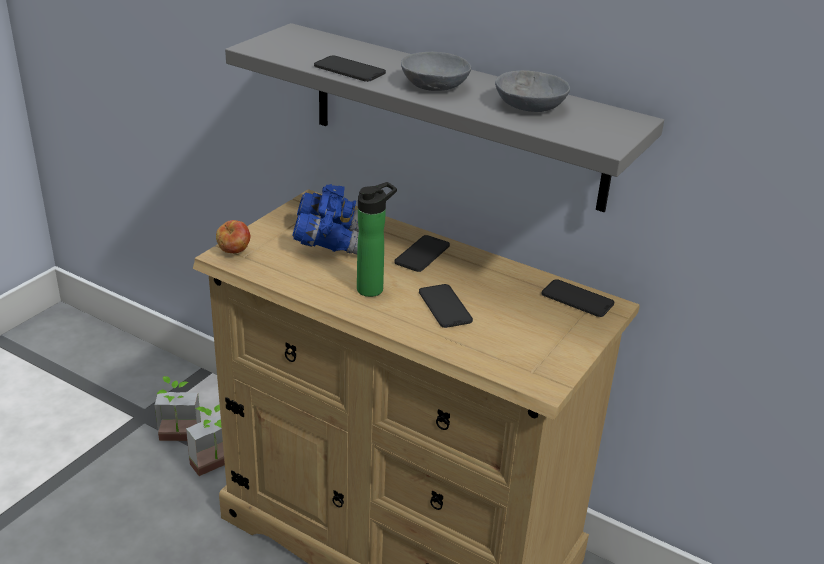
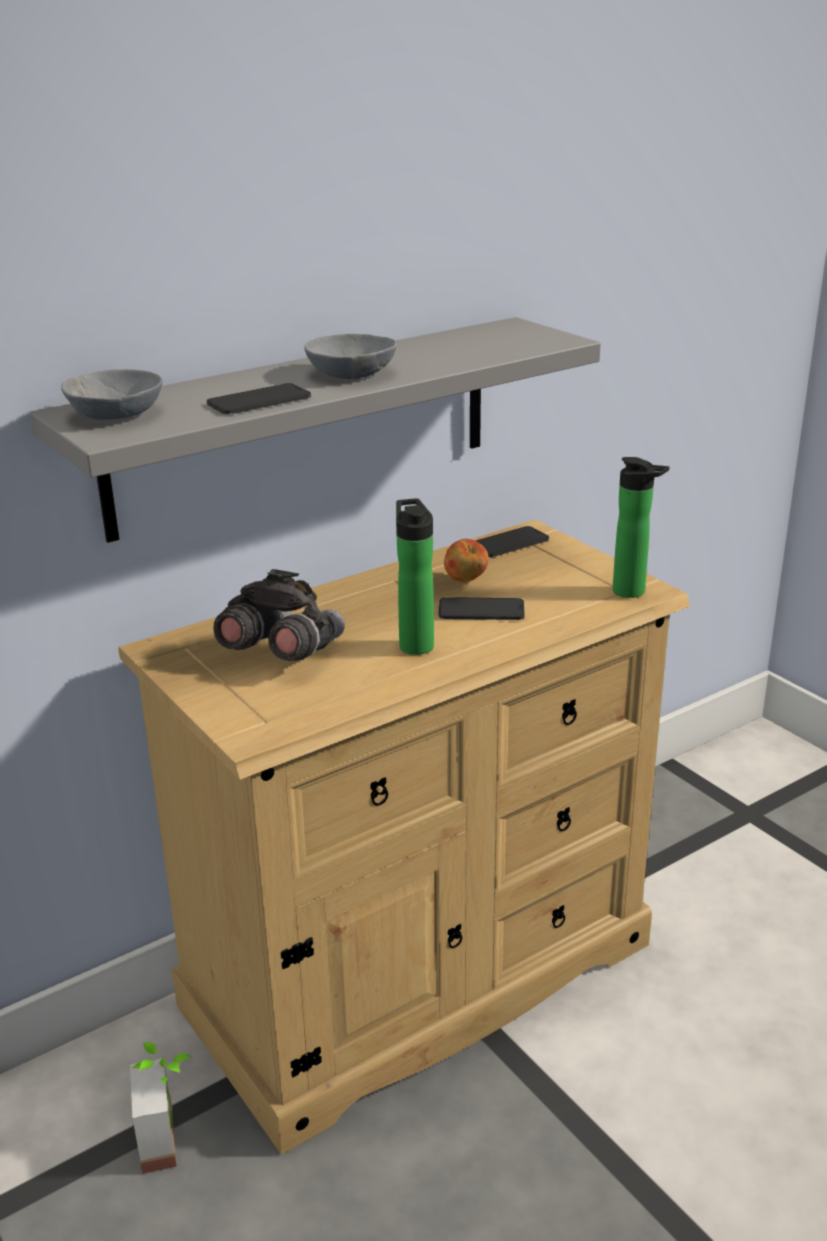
camera: 65 degrees left, 5 degrees down
(179, 439) = (74, 1178): potted plant -> none
(234, 252) = (249, 726): apple -> apple (465, 580)
(331, 242) = (281, 652): blue binoculars -> grey binoculars
(422, 254) = (360, 601): phone -> none
(529, 106) = (449, 349): grey bowl -> grey bowl (117, 415)
(532, 376) = (633, 592): none -> bottle

